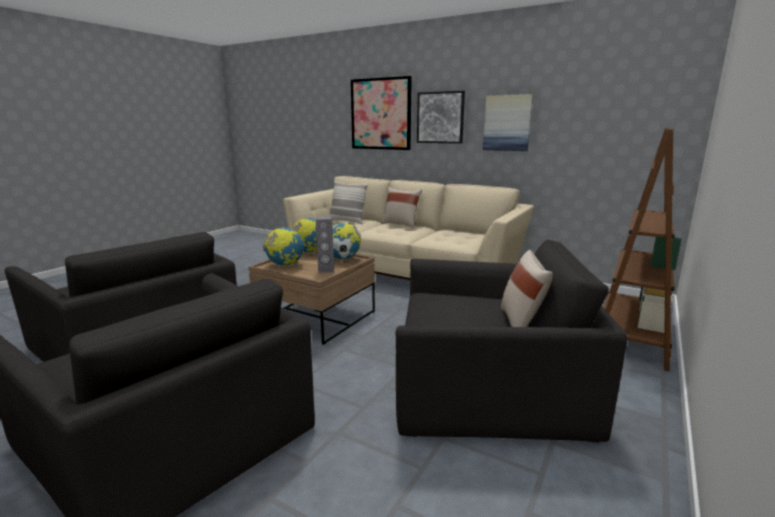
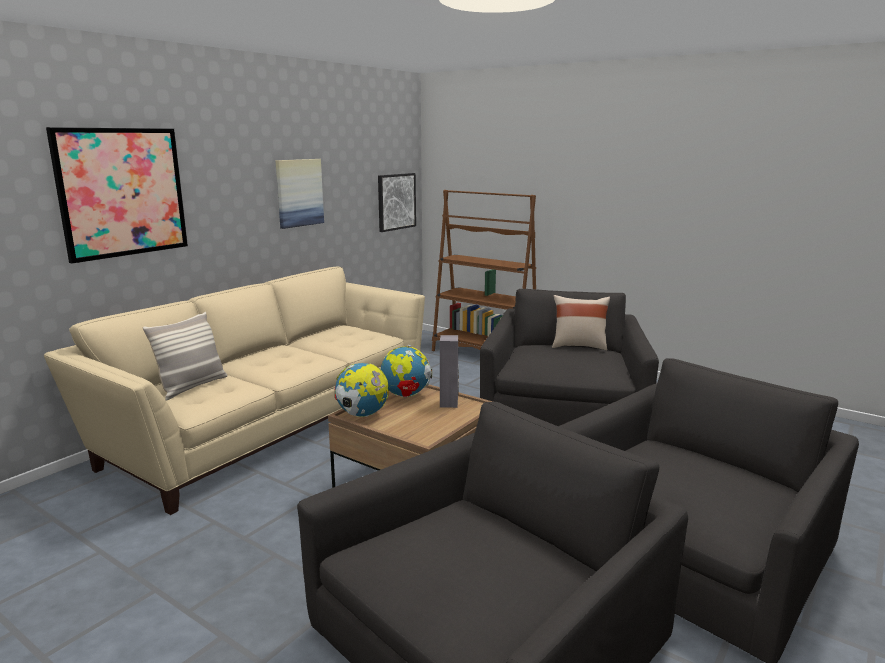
camera: 85 degrees left, 0 degrees up
(285, 265) = (423, 427): globe -> none
(401, 224) = (249, 356): beige pillow -> none
(440, 117) = (223, 191): picture -> picture (396, 201)

